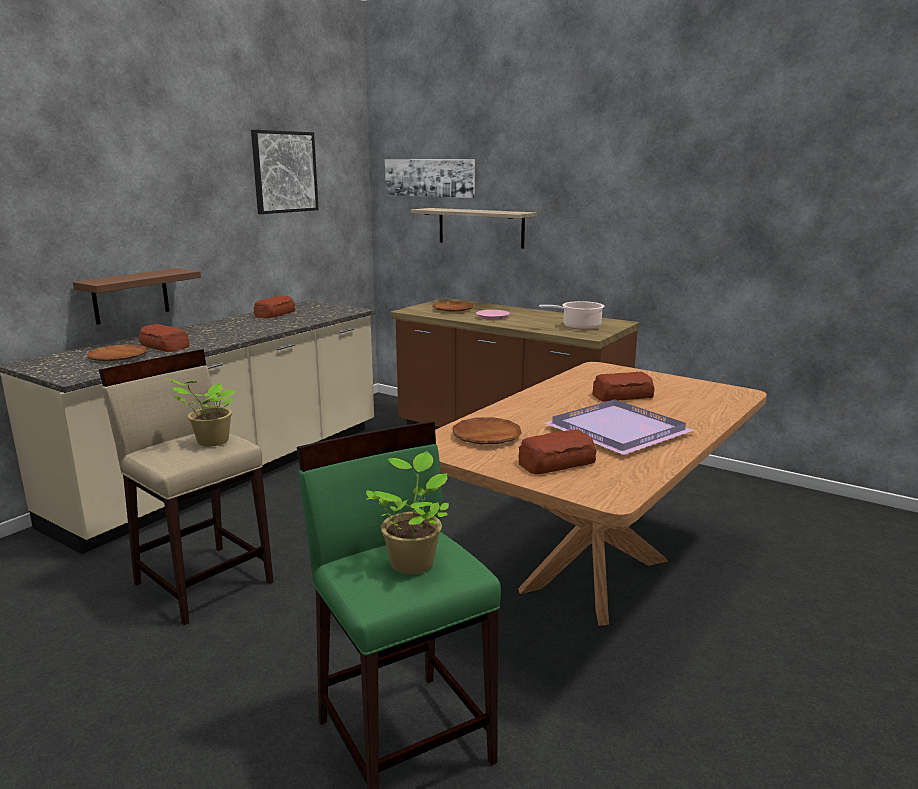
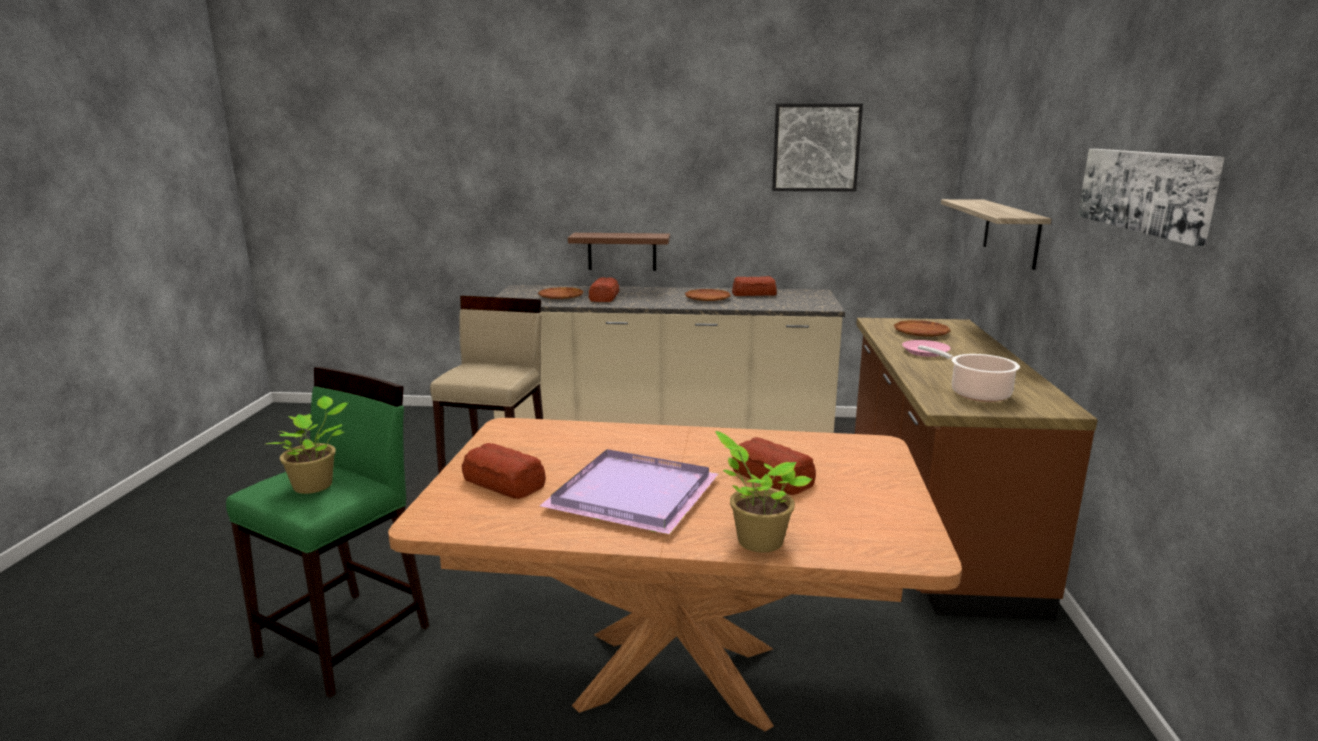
camera: 60 degrees right, 0 degrees up
(210, 442) = (496, 373): potted plant -> potted plant (756, 540)
(429, 177) = (990, 159): picture -> picture (1145, 191)
(486, 436) = (551, 440): brown plate -> brown plate (707, 298)

